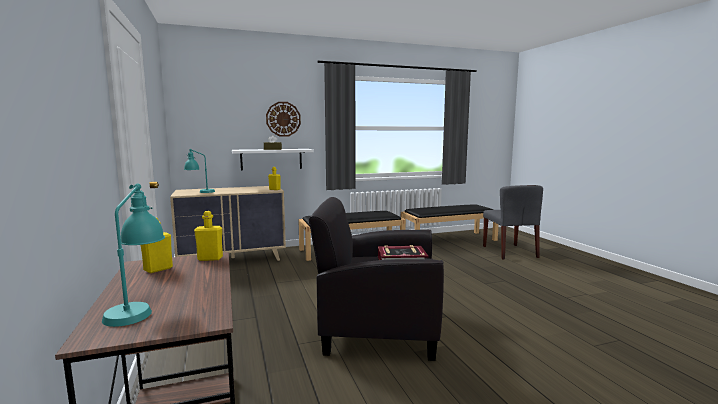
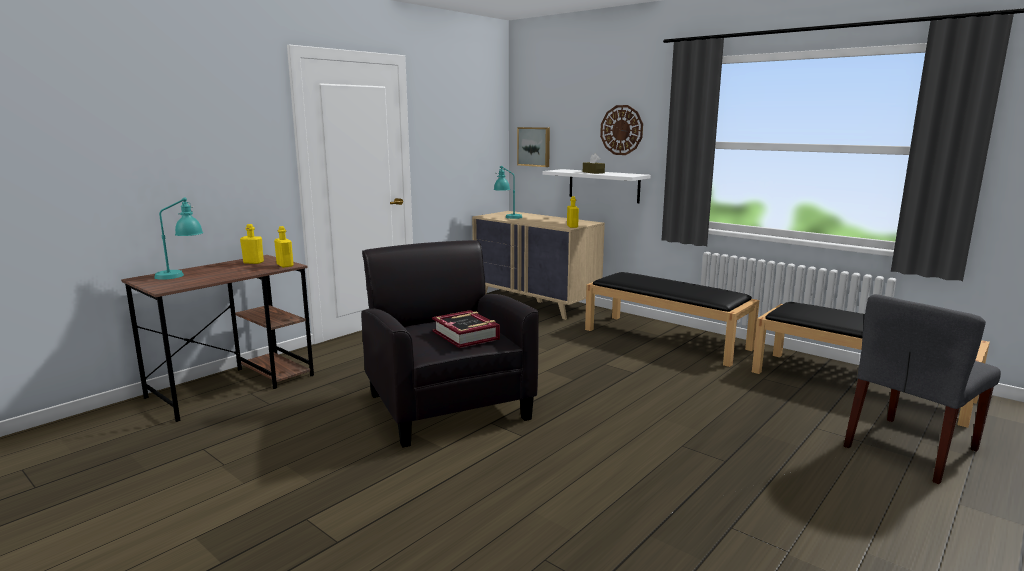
camera: 60 degrees right, 5 degrees up
(199, 133) = (534, 146): none -> picture

